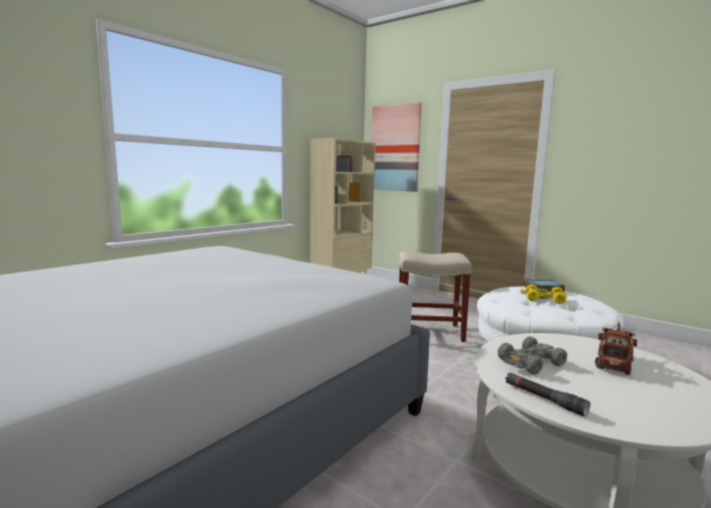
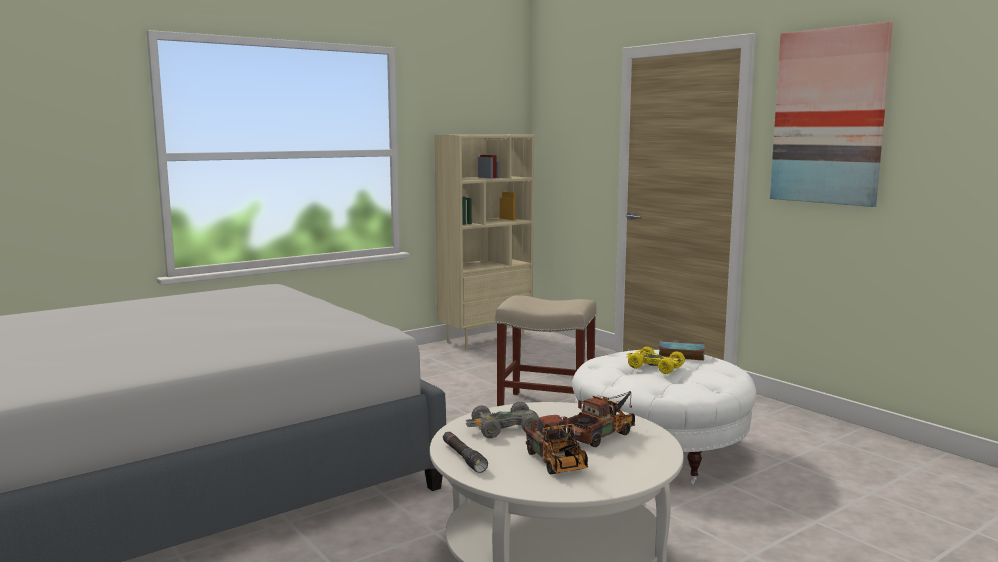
camera: 15 degrees right, 0 degrees up
(395, 148) = (567, 140): picture -> picture (828, 117)
(631, 397) = (557, 464): none -> toy truck

